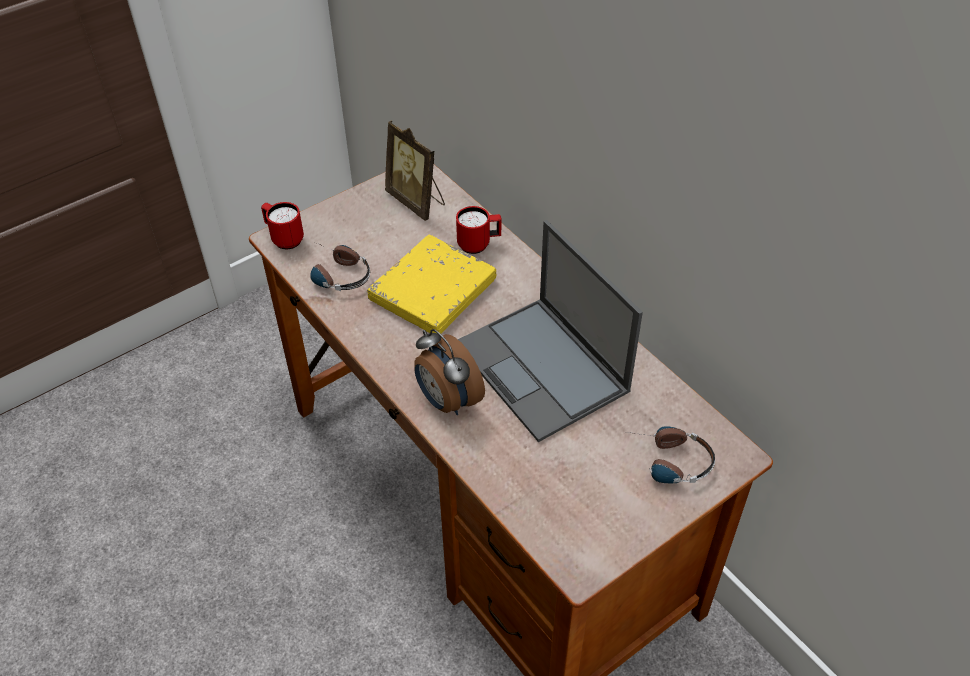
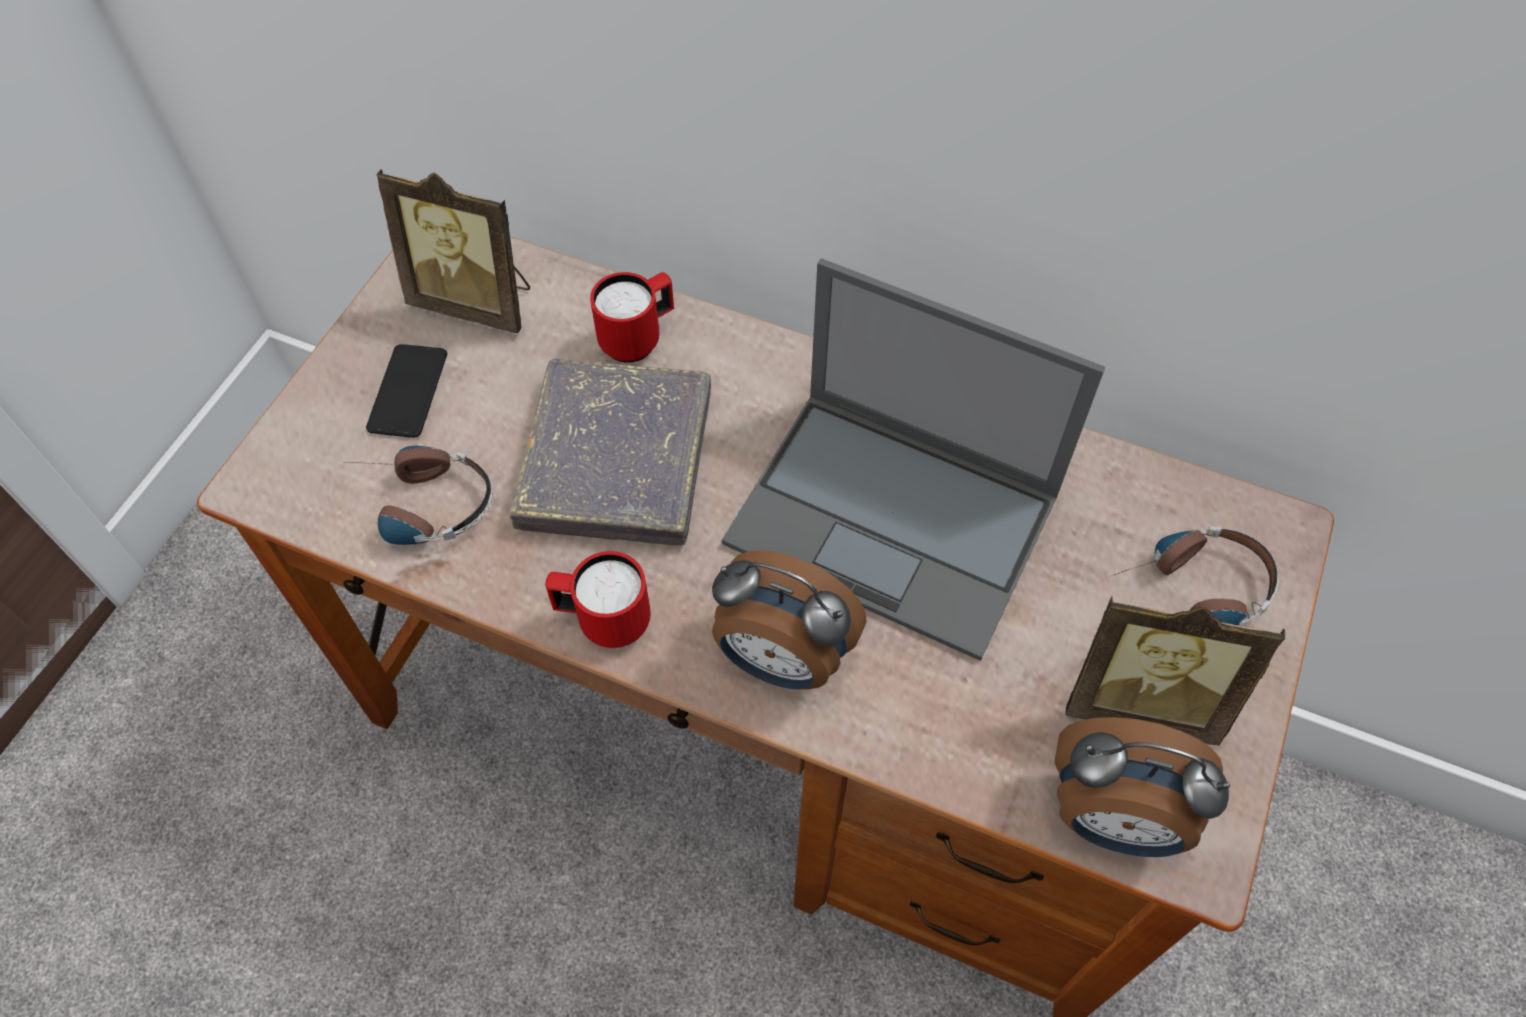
camera: 30 degrees left, 10 degrees up
(284, 238) = (272, 478): red mug -> red mug (603, 621)
(362, 227) = (408, 392): none -> phone
(433, 290) = (617, 459): yellow book -> grey book
(551, 533) = (1113, 819): none -> alarm clock
(604, 493) = (1141, 700): none -> picture frame

